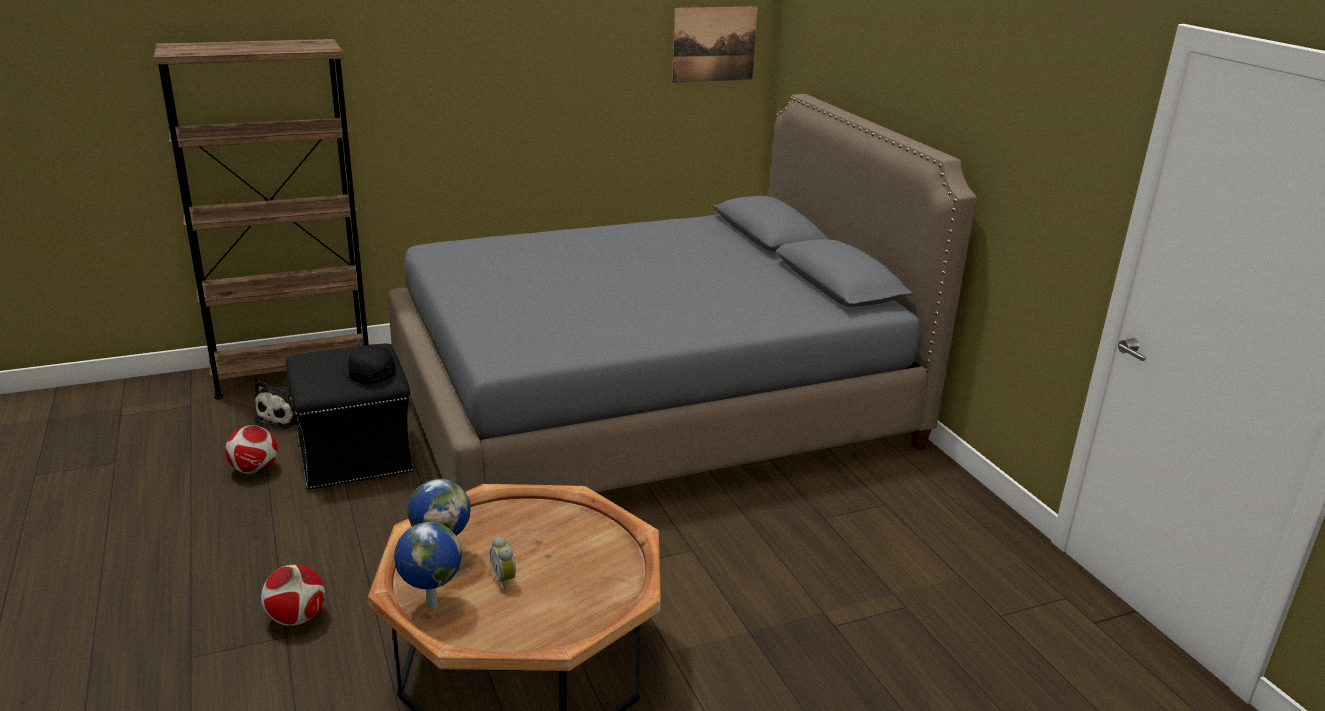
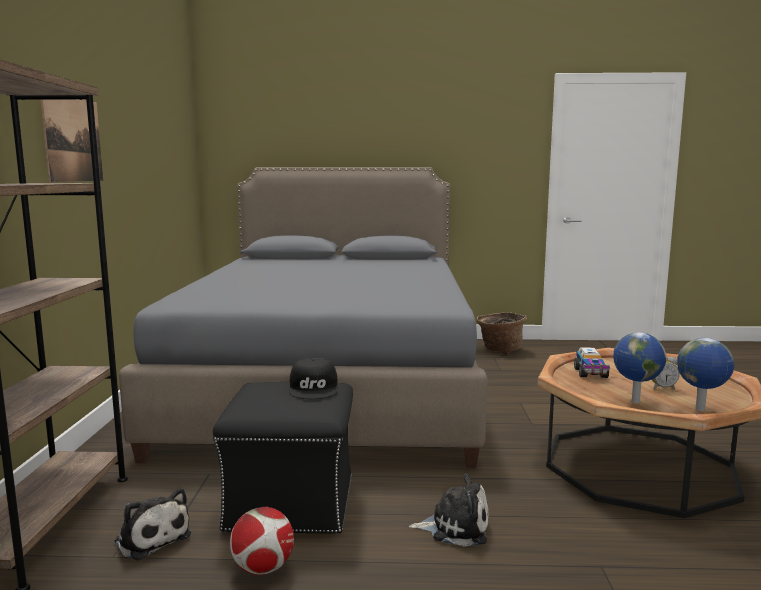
camera: 65 degrees left, 15 degrees down
(296, 618) = (573, 558): football -> none
(336, 545) = (455, 527): none -> plush toy
(367, 371) = (314, 388): black cap -> black cap turned 75 degrees counterclockwise
(544, 525) = (591, 373): none -> toy truck
(714, 44) = (182, 140): picture -> picture (73, 139)
(931, 505) = (500, 350): none -> basket

